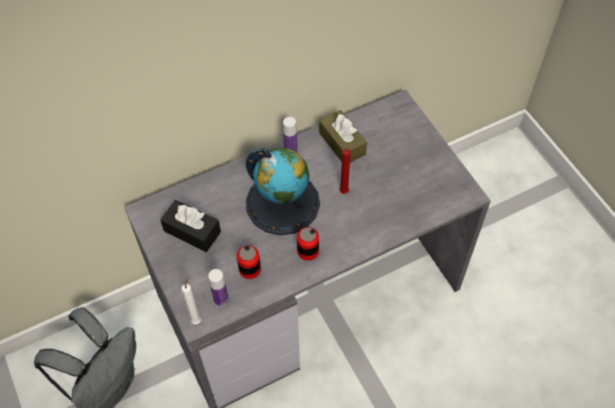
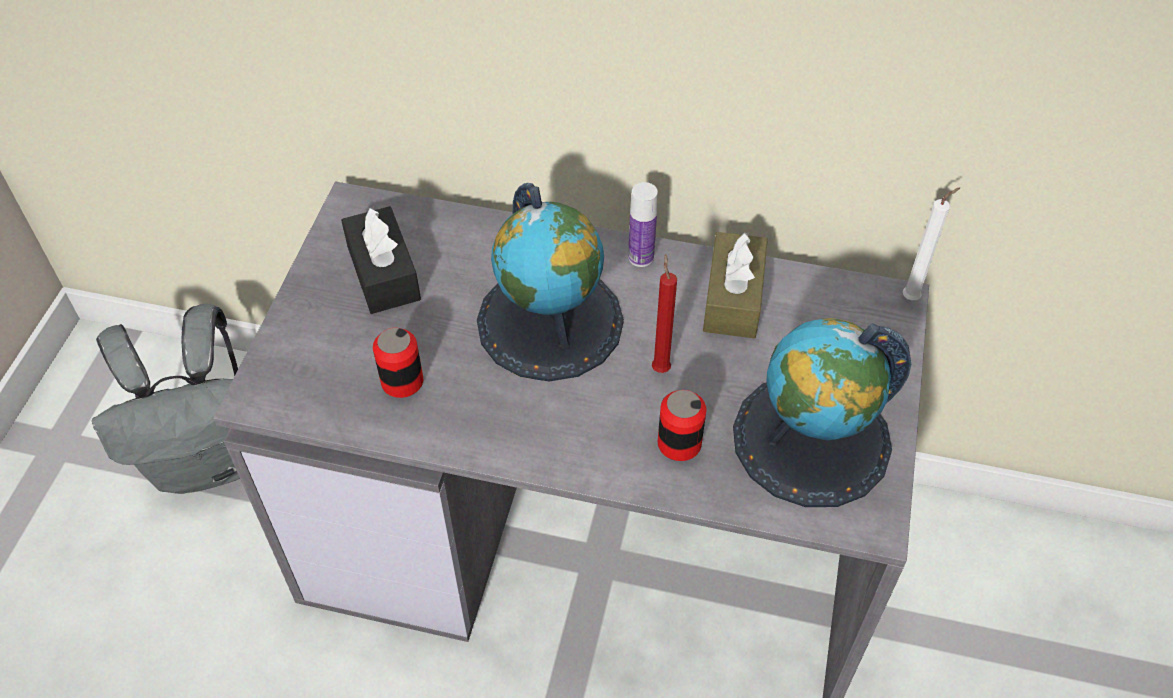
camera: 40 degrees right, 5 degrees down
(197, 319) = (259, 396): white candle -> white candle (913, 297)
(221, 299) = (319, 393): bottle -> none
(308, 251) = (512, 417): can -> can (679, 443)
(421, 179) = (811, 440): none -> globe

